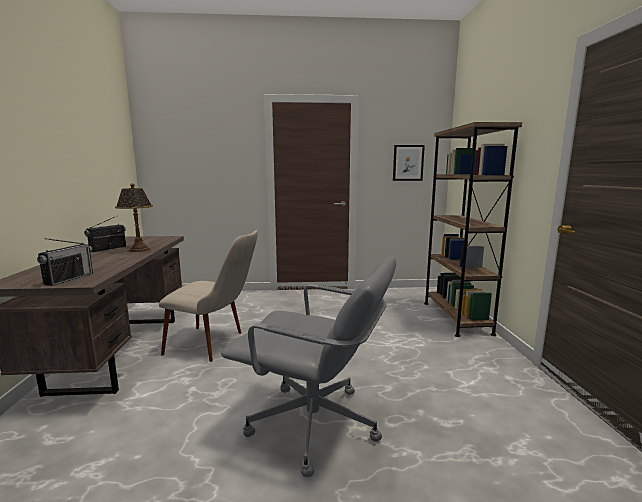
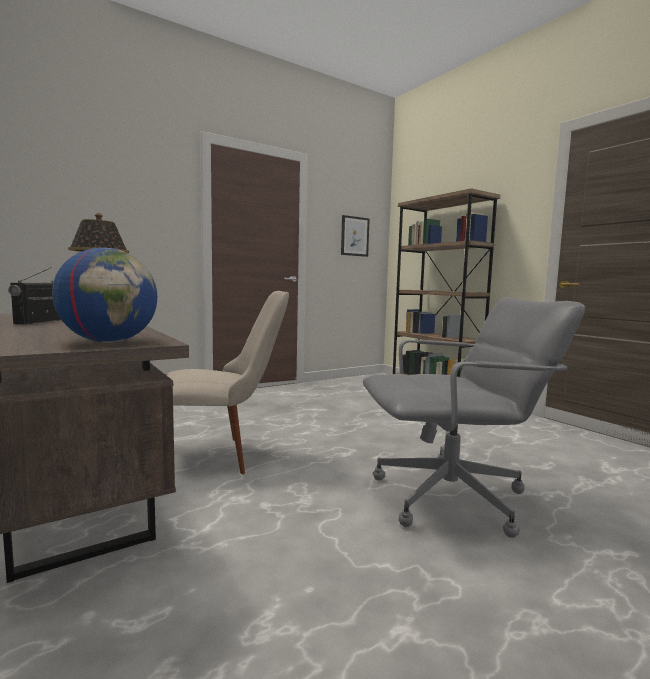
camera: 30 degrees left, 5 degrees down
(69, 279) = (109, 342): radio -> globe

